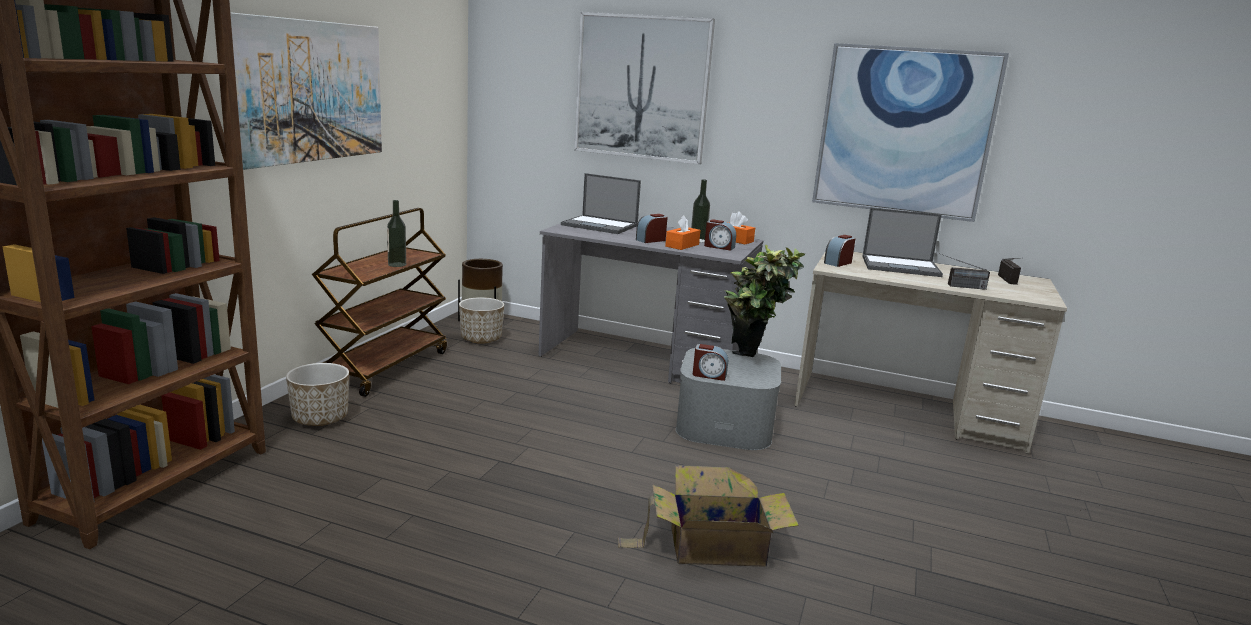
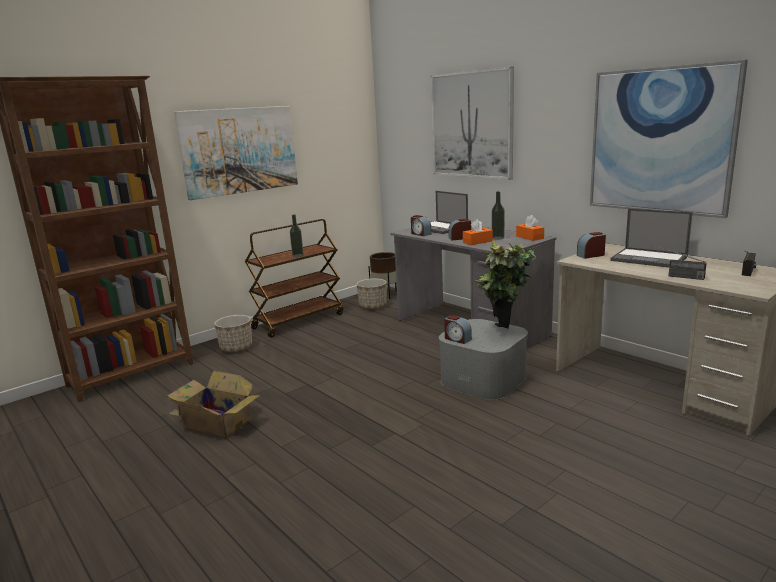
camera: 30 degrees right, 0 degrees up
(712, 546) = (384, 459): cardboard box -> cardboard box (215, 422)
(719, 247) = (506, 243): alarm clock -> alarm clock (420, 234)

